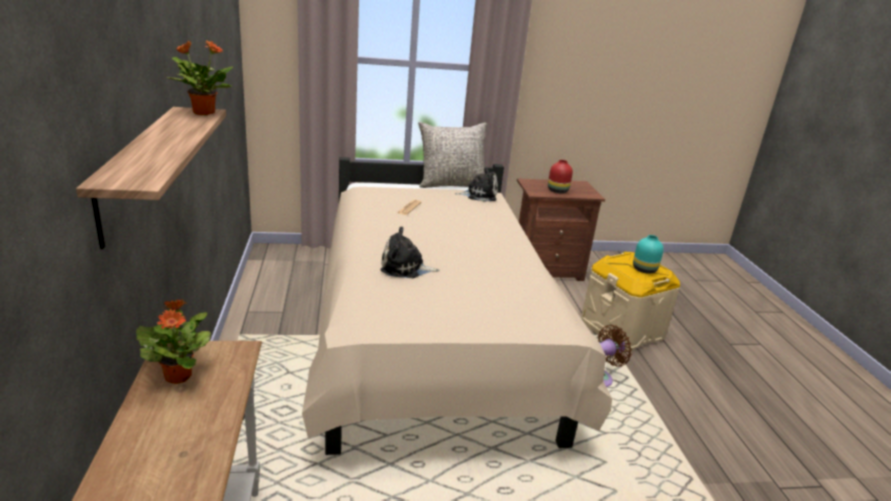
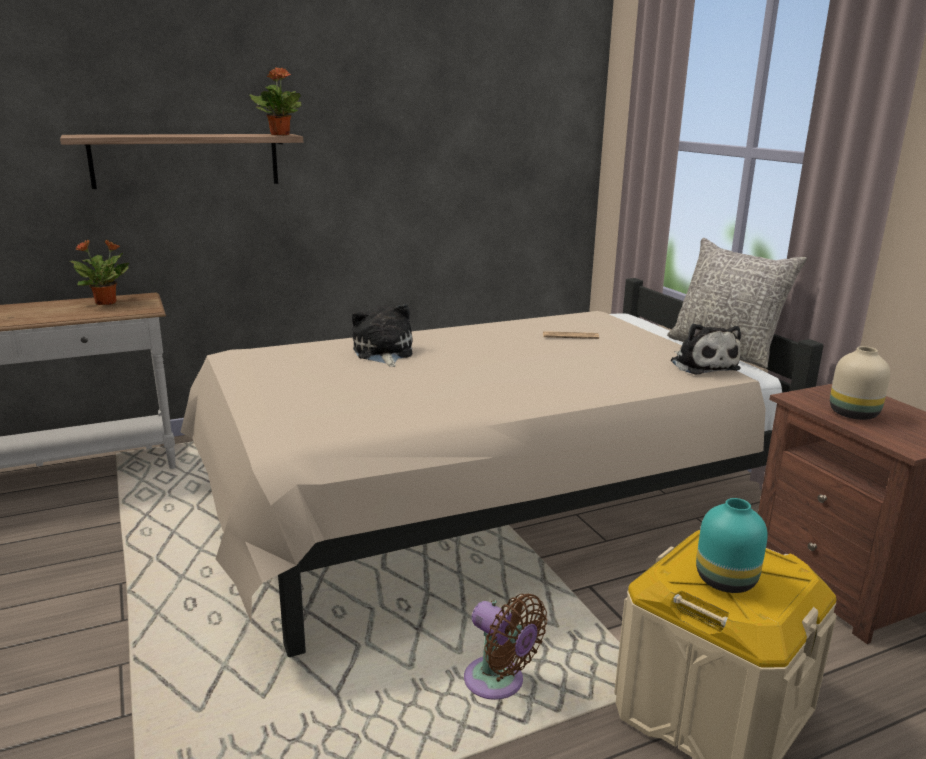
camera: 75 degrees right, 5 degrees down
(557, 191) = (852, 414): red vase -> beige vase

